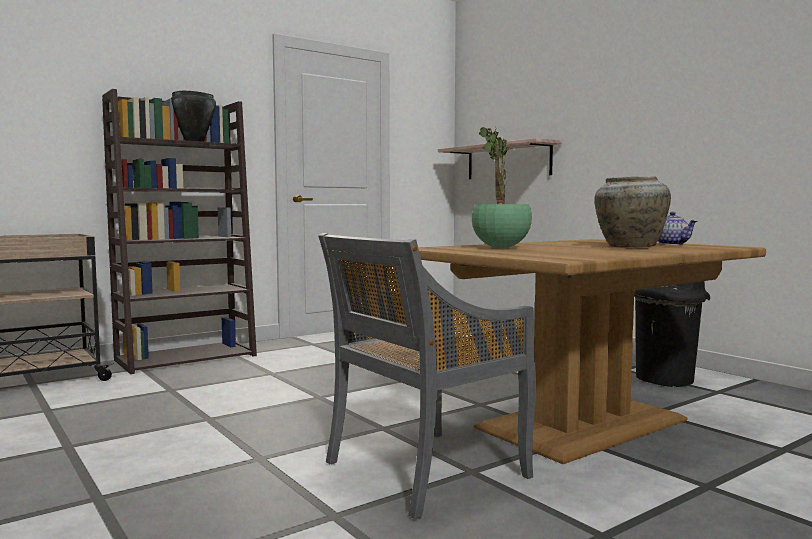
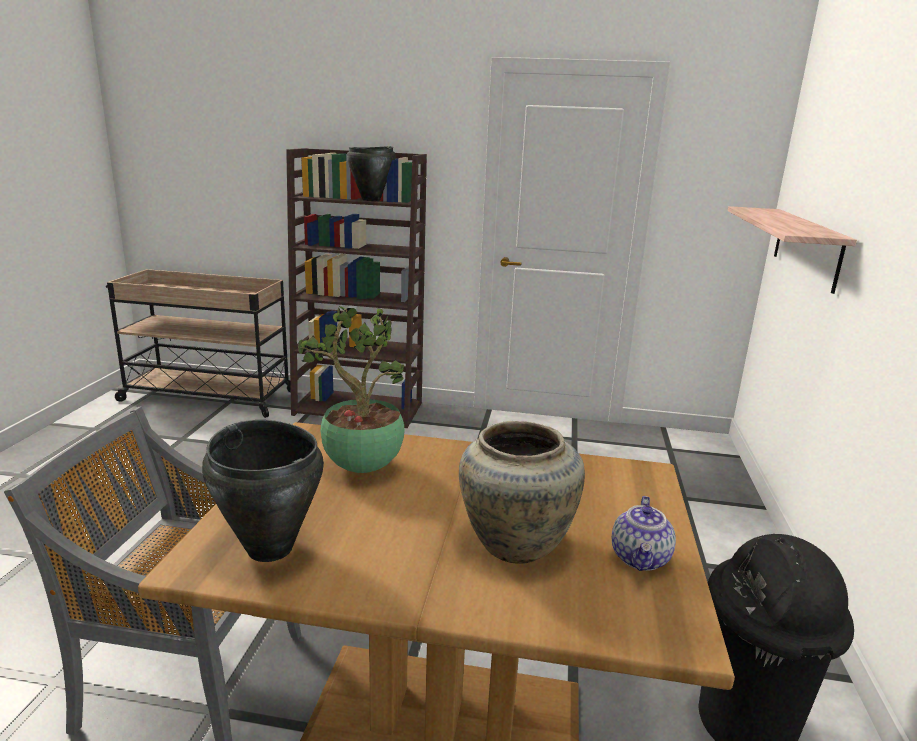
camera: 45 degrees right, 15 degrees up
(568, 255) = (270, 548): none -> black cooking pot

